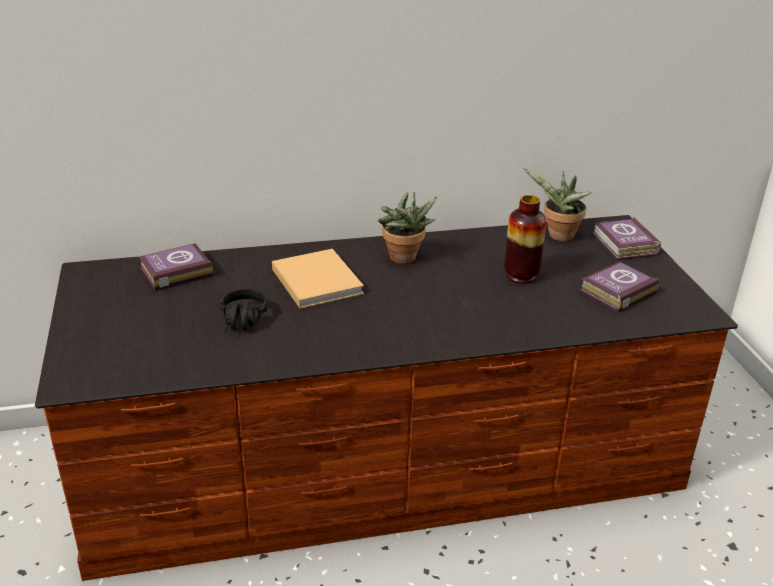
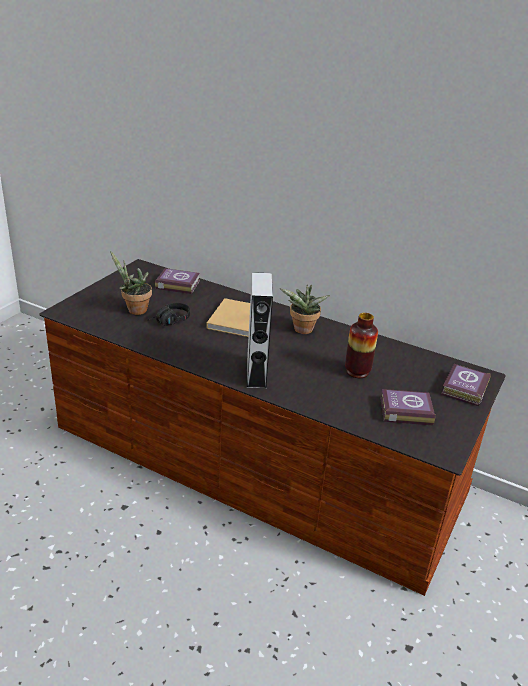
camera: 40 degrees right, 0 degrees up
(436, 331) = (256, 374): none -> grey speaker
(558, 236) = (424, 363): potted plant -> potted plant (134, 310)

